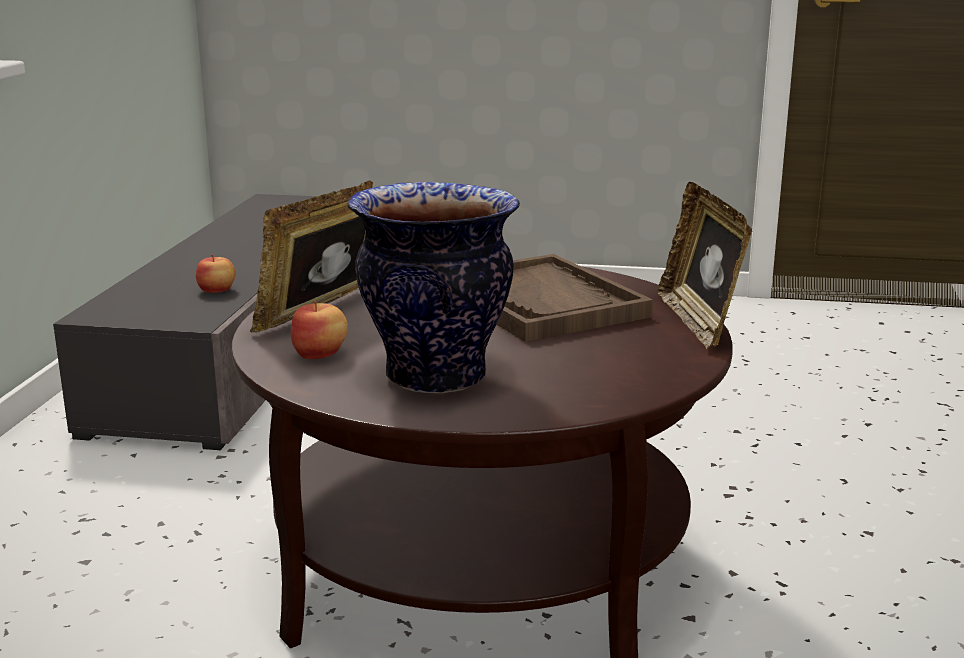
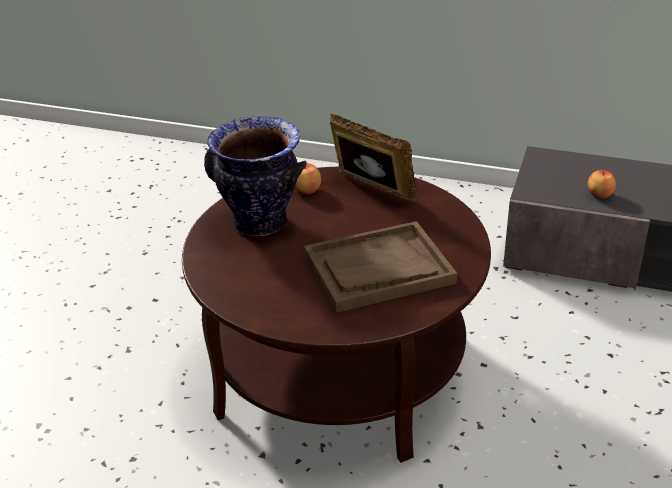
camera: 100 degrees right, 15 degrees up
(699, 322) = (321, 332): picture frame -> none

